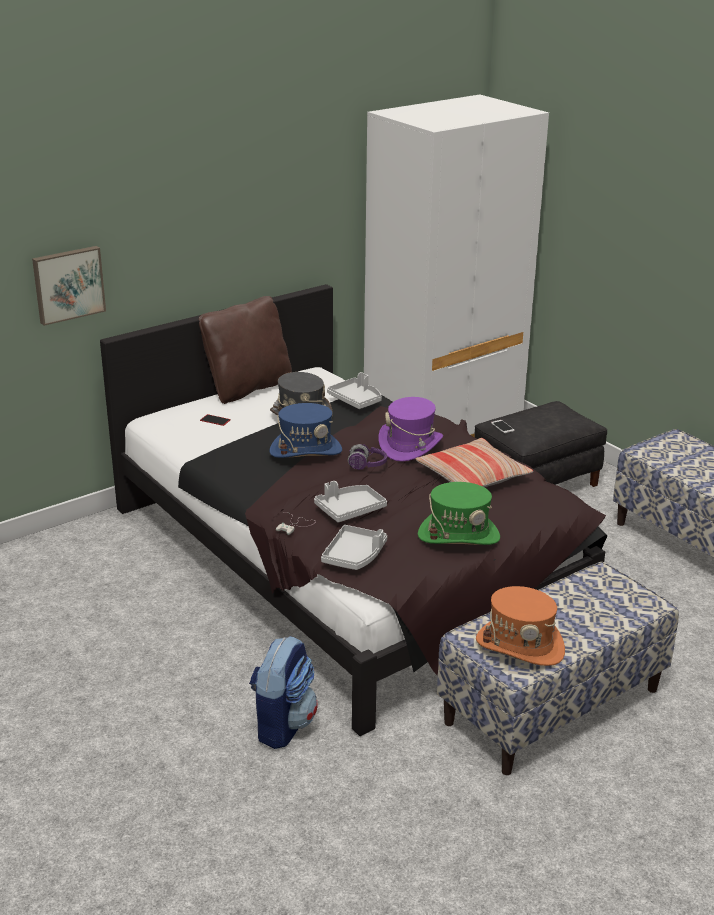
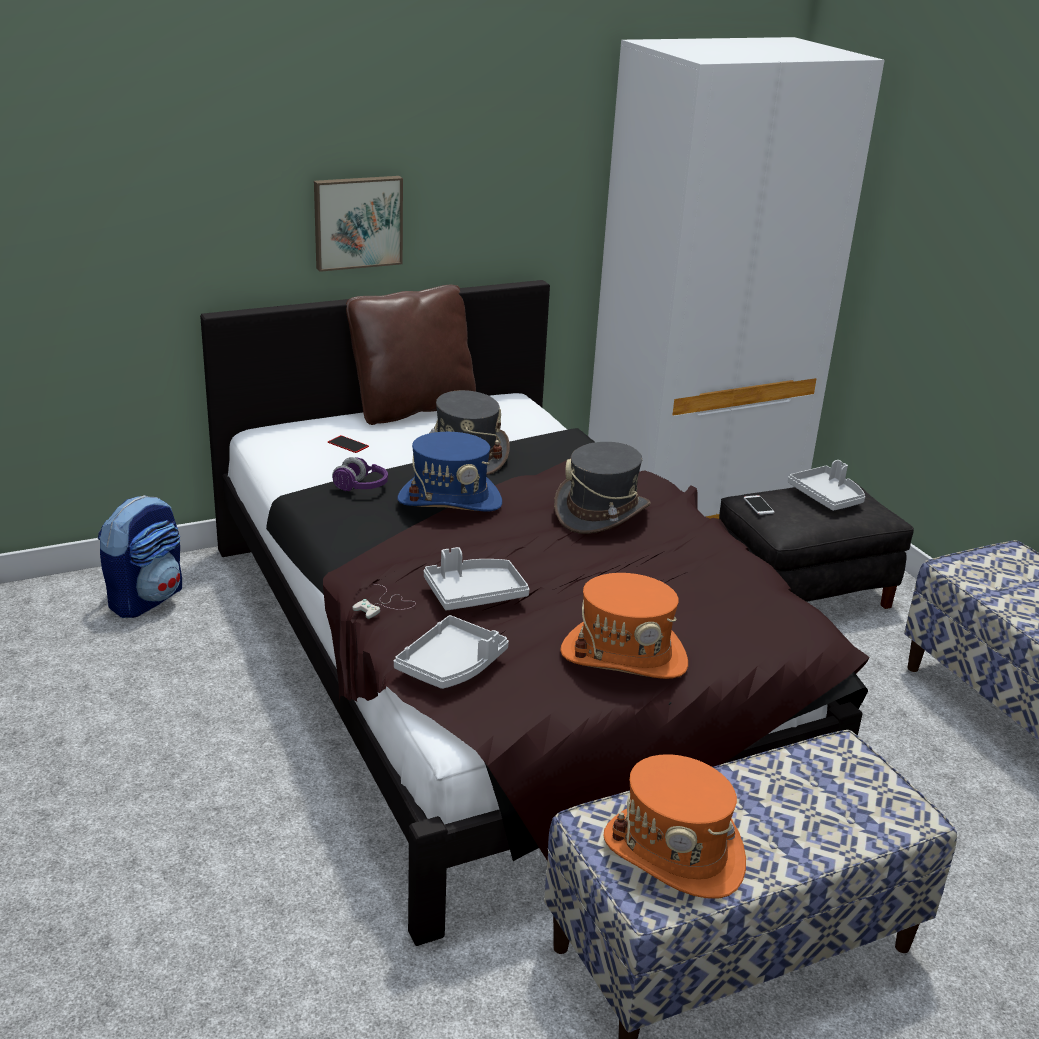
camera: 10 degrees right, 0 degrees up
(68, 284) = (157, 230): picture -> picture (357, 222)
(283, 724) = (309, 905): backpack -> backpack (146, 598)
(356, 400) = (551, 441): grey tray -> grey tray (827, 497)
(367, 465) = (527, 533): purple headphones -> purple headphones (361, 487)
(410, 445) = (601, 513): purple hat -> grey hat
(458, 535) = (624, 657): green hat -> orange hat
(472, 476) = (678, 569): pillow -> none

